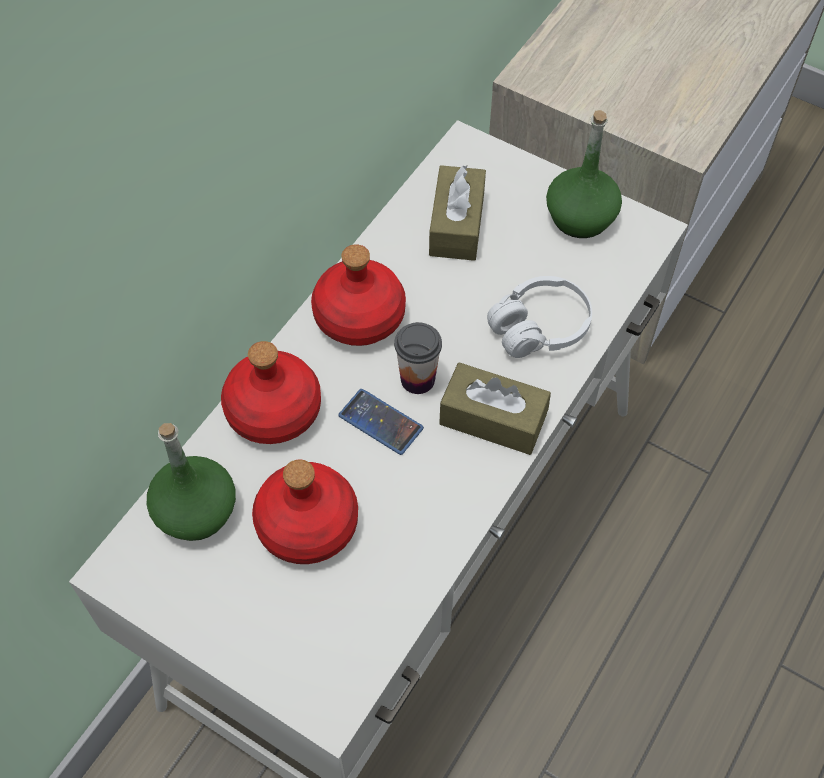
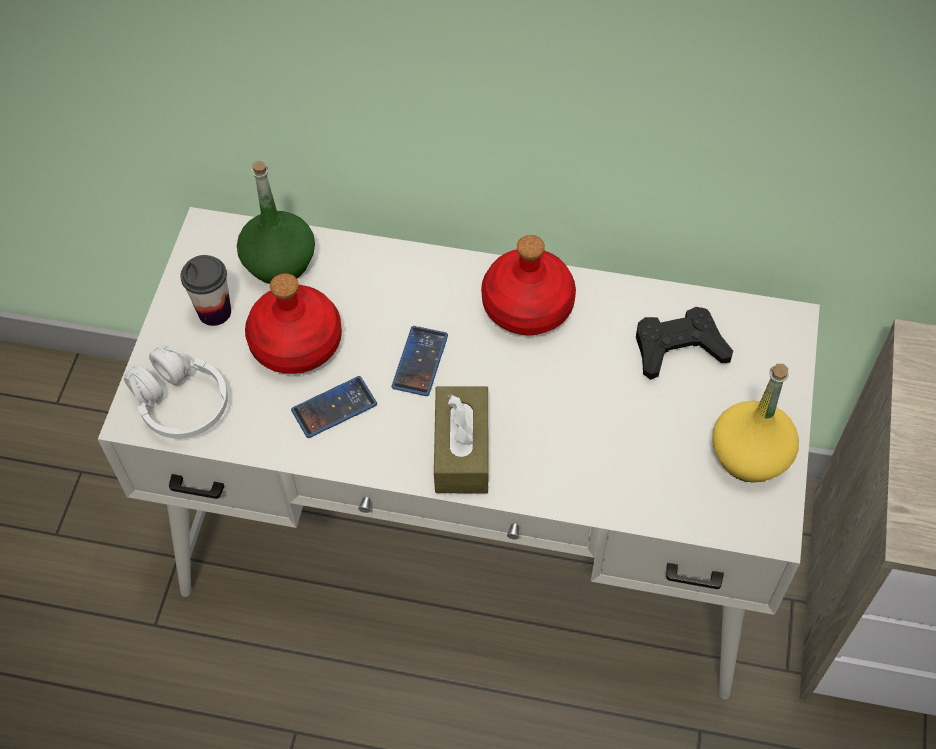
camera: 70 degrees right, 0 degrees up
(275, 410) = (399, 279): red bottle -> none
(401, 512) = (334, 407): none -> phone
(417, 379) = (479, 375): cup -> cup (214, 312)
(456, 225) = (678, 348): brown tissue box -> black game controller
(539, 327) = (587, 458): white headphones -> white headphones (181, 403)
(581, 217) = (750, 455): green bottle -> yellow bottle

